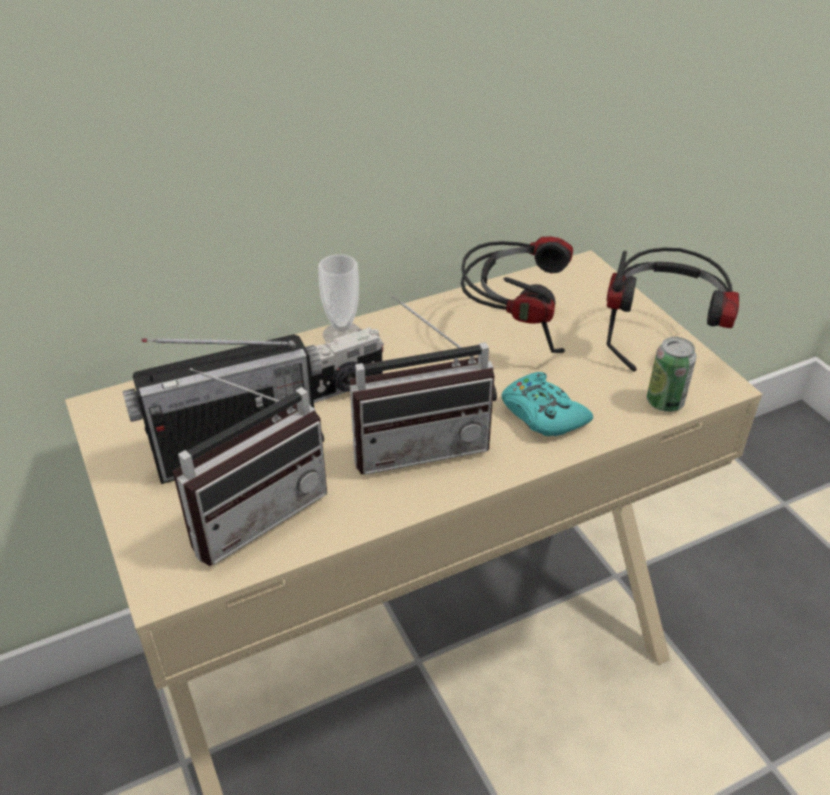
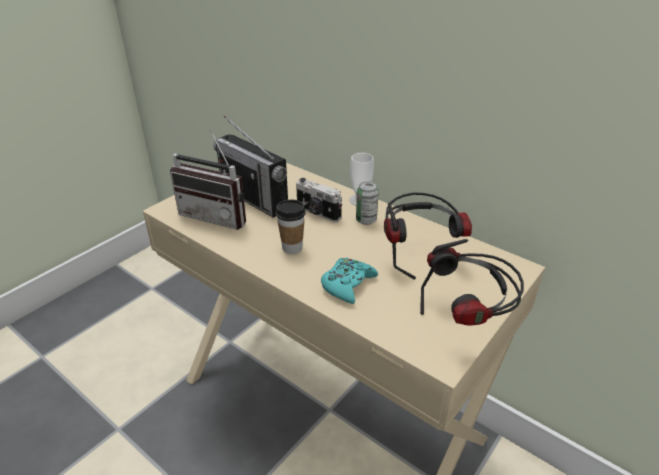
camera: 65 degrees right, 5 degrees down
(419, 443) = (292, 248): radio -> cup
(664, 402) = (400, 336): can -> can (366, 220)

